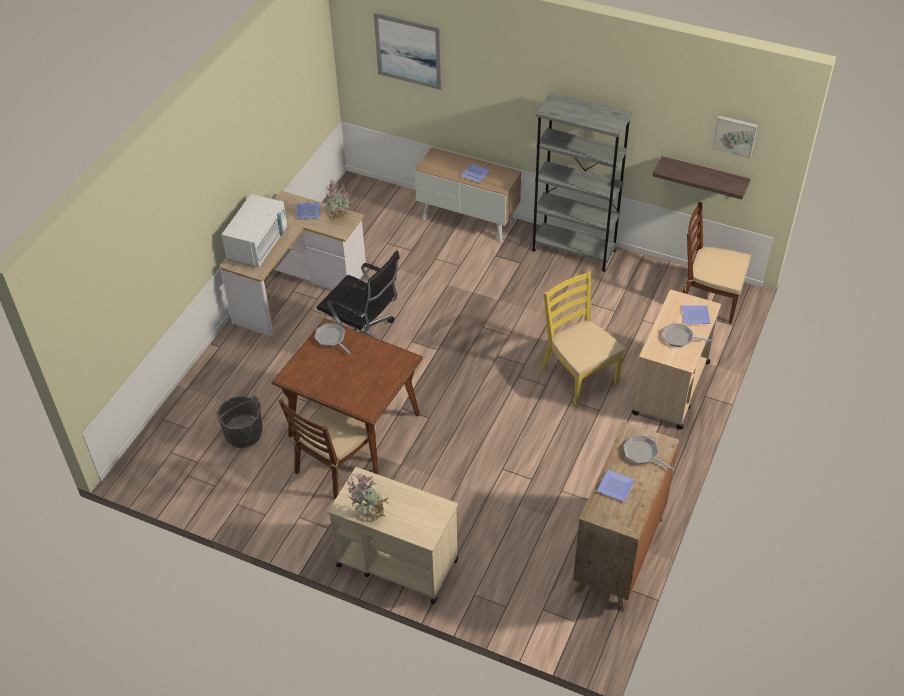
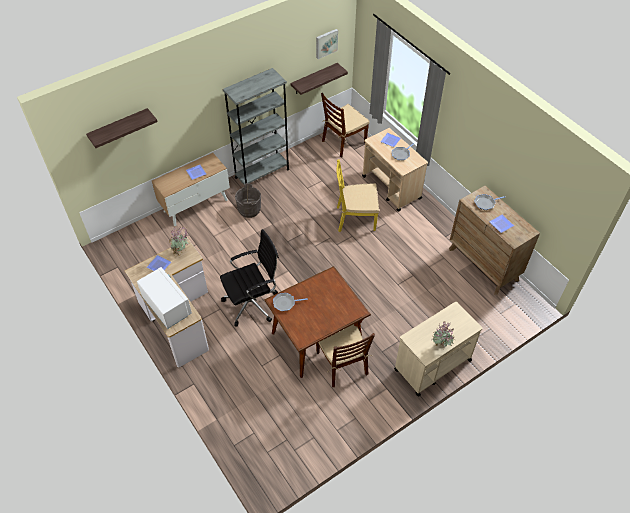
camera: 60 degrees left, 5 degrees up
(243, 434) = (281, 402): grey bucket -> grey bucket (249, 210)
(408, 51) = (119, 127): picture -> shelf

